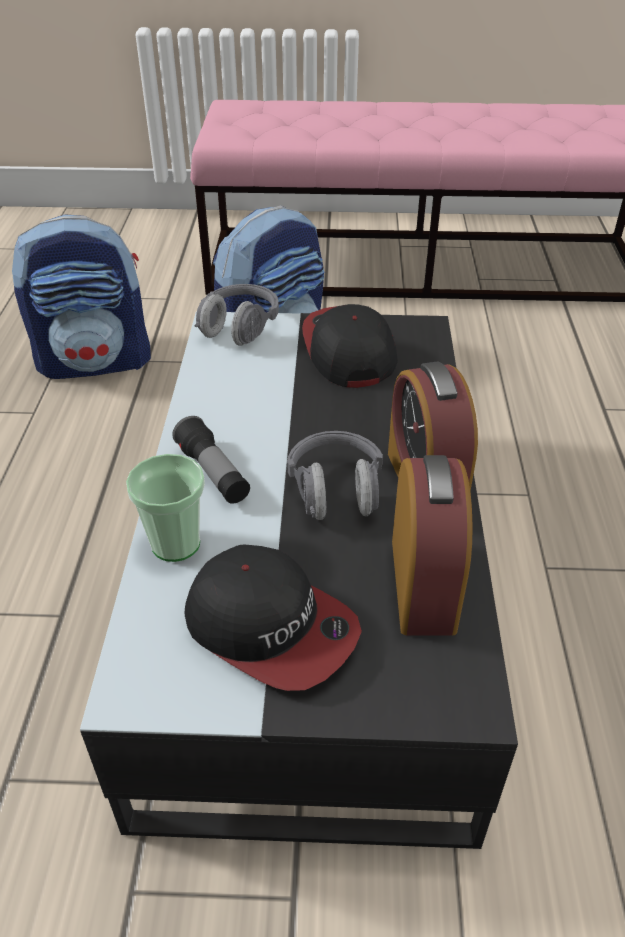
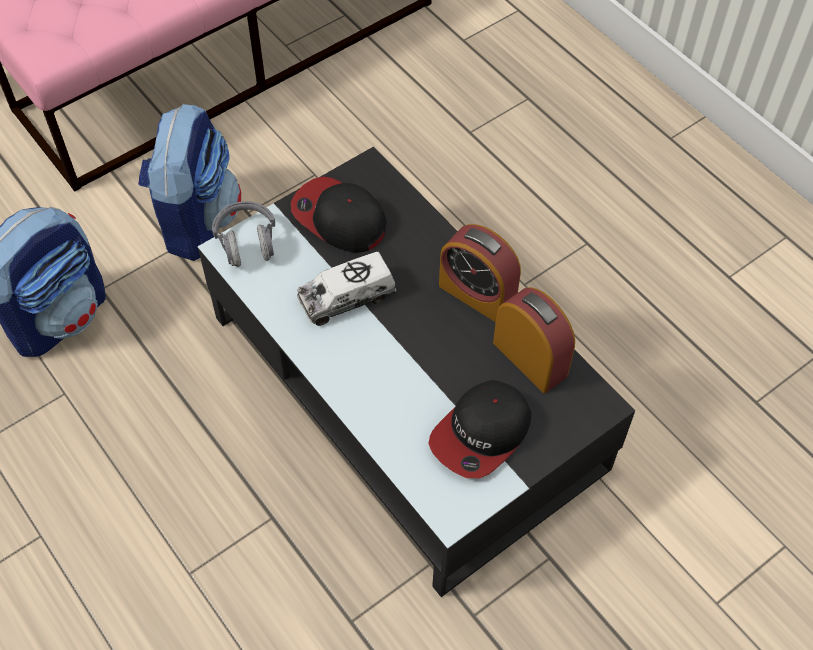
camera: 40 degrees left, 15 degrees up
(176, 543) = (384, 424): cup -> none
(213, 473) = (355, 367): flashlight -> none
(271, 626) = (481, 434): cap -> cap turned 135 degrees clockwise
(278, 412) = (347, 298): none -> toy truck
(335, 492) = (435, 332): grey headphones -> none

